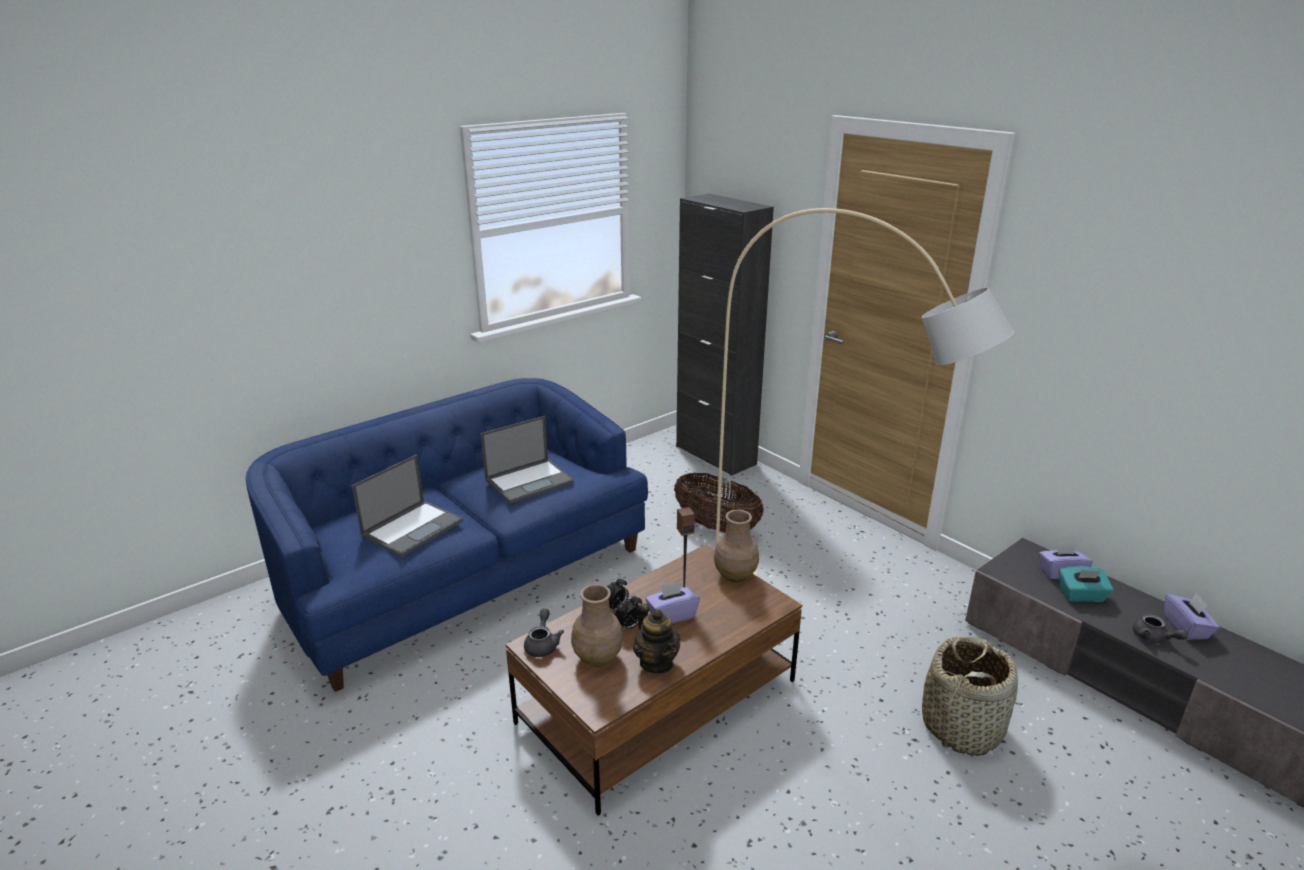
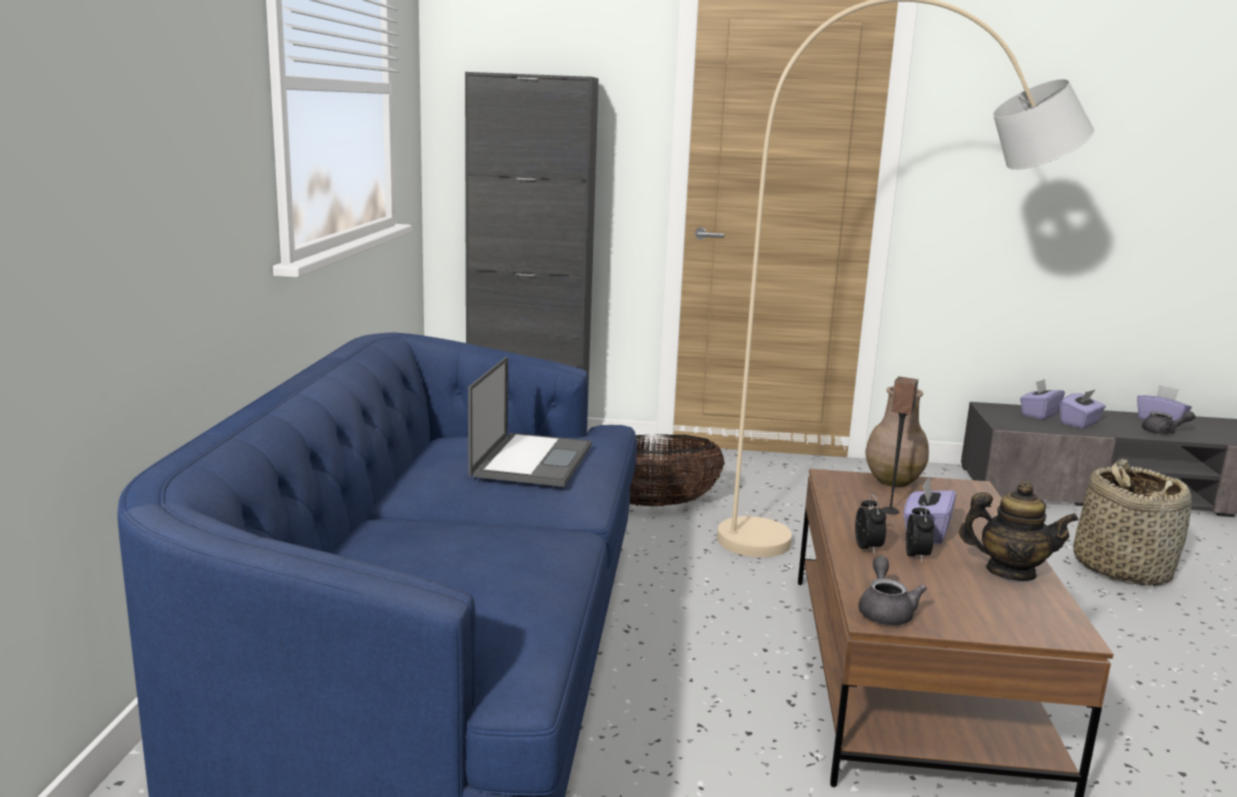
camera: 45 degrees left, 10 degrees down
(413, 528) = (491, 554): laptop -> none
(542, 644) = (885, 611): grey teapot -> grey teapot turned 45 degrees clockwise
(598, 658) = (960, 595): brown vase -> none
(1081, 596) = (1080, 423): turquoise tissue box -> purple tissue box

